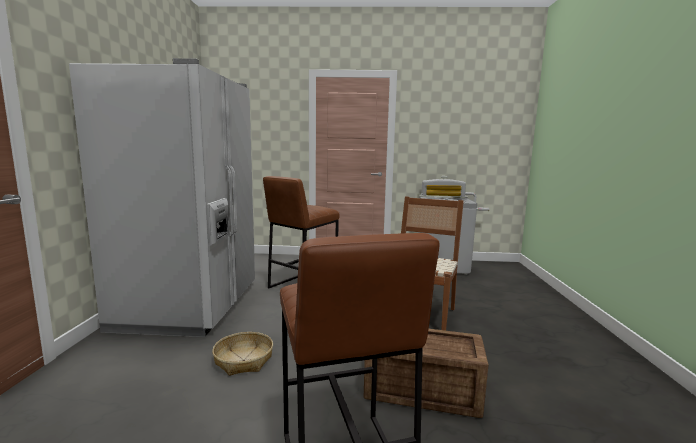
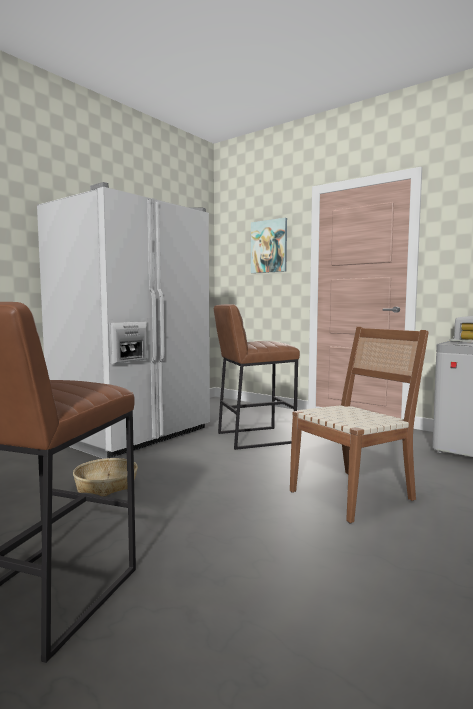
camera: 35 degrees right, 5 degrees down
(267, 116) = (269, 246): none -> picture
(423, 392) = (225, 569): crate -> none

